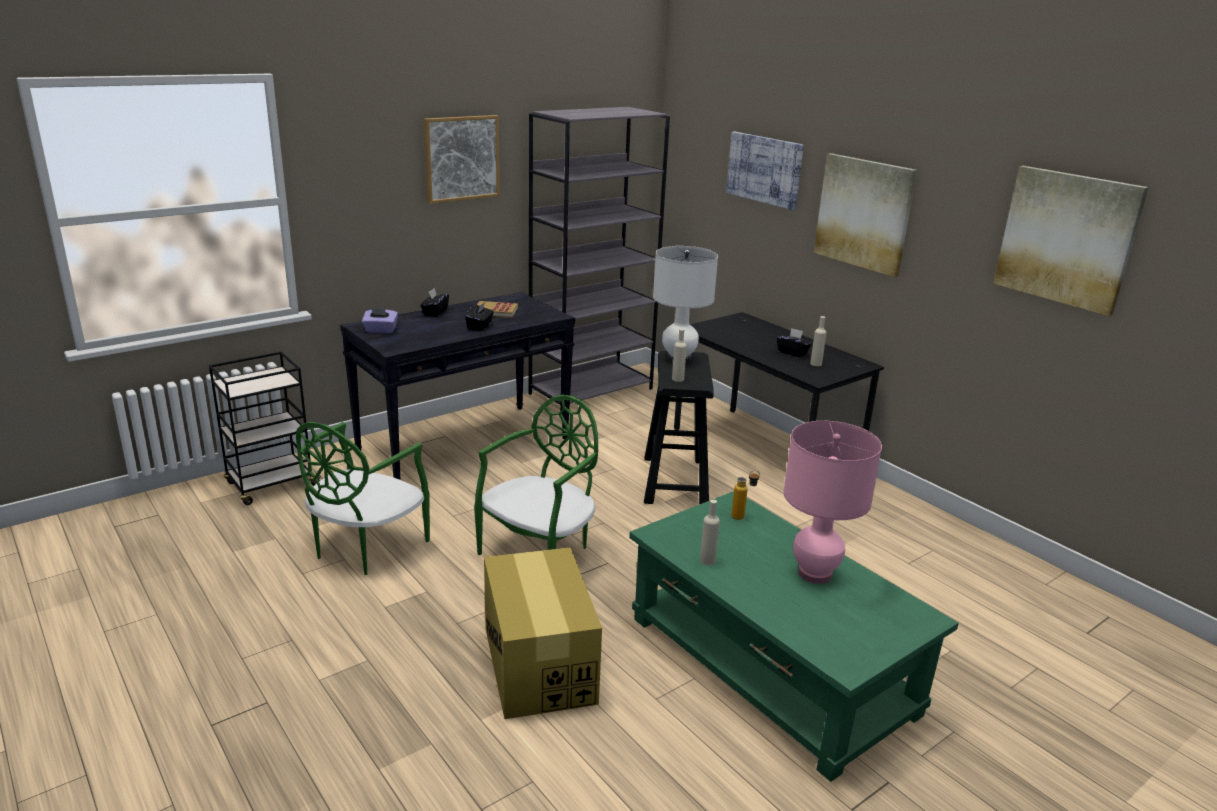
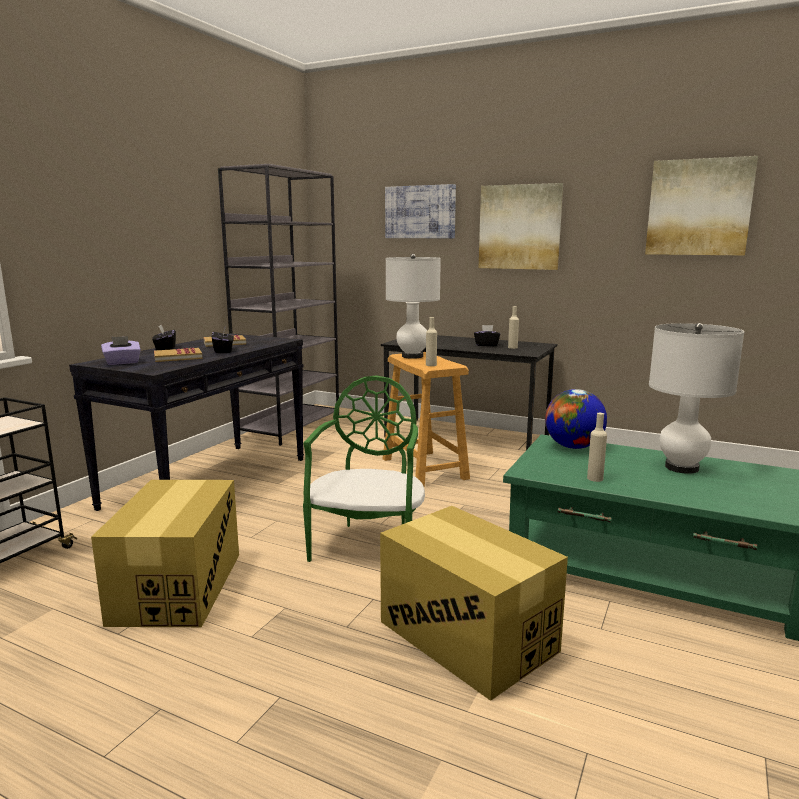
camera: 25 degrees left, 10 degrees down
(365, 547) = (177, 587): green chair -> cardboard box
(431, 330) = (178, 357): none -> book
(461, 158) = (165, 203): picture -> none
(675, 481) = (424, 468): black stool -> beige stool
(743, 516) = (573, 447): bottle -> globe
(814, 573) = (681, 467): pink table lamp -> white table lamp

